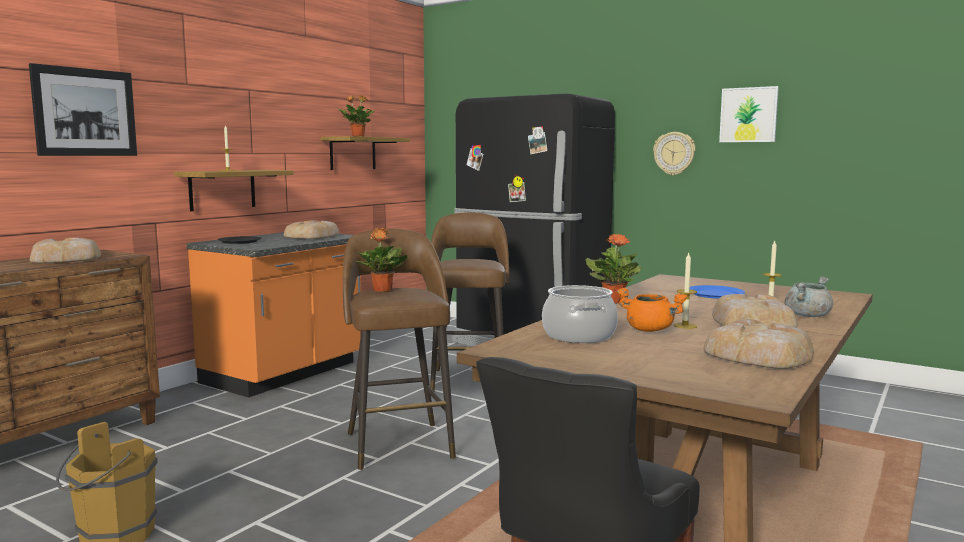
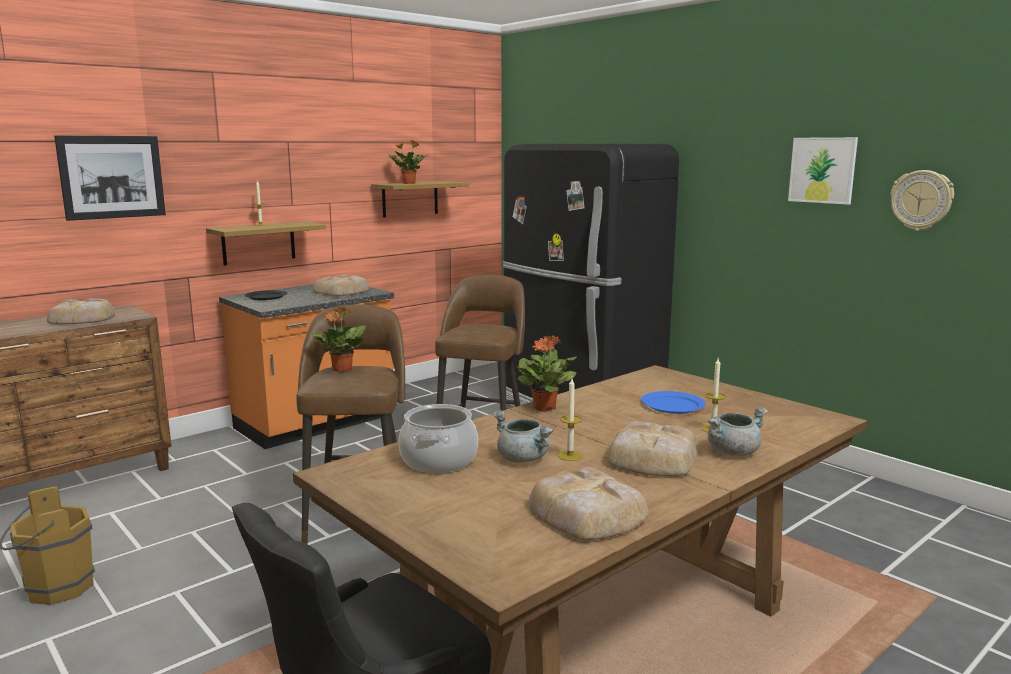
camera: 15 degrees right, 5 degrees up
(650, 330) = (523, 459): orange cooking pot -> grey cooking pot
(674, 153) = (740, 210): wall clock -> wall clock (921, 200)

